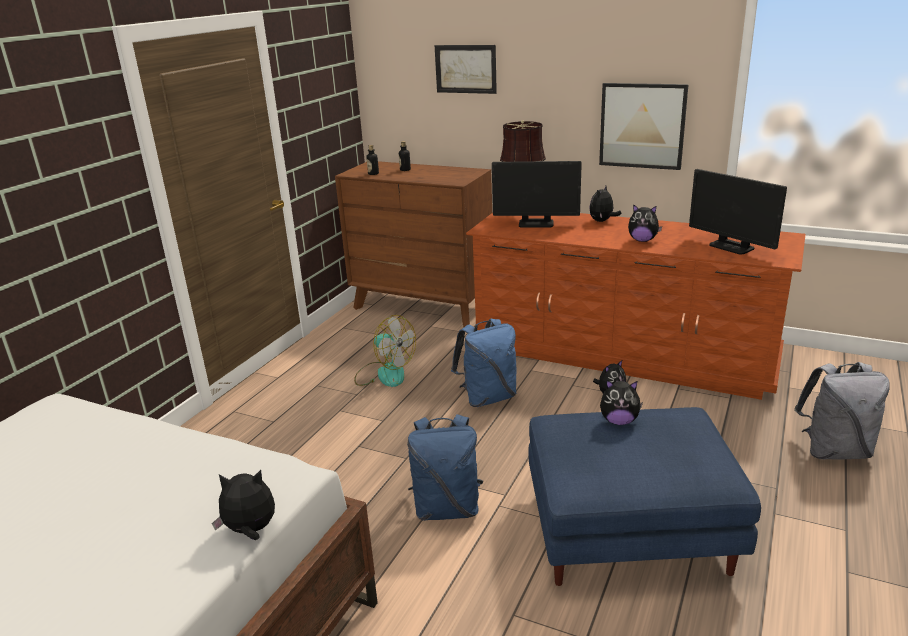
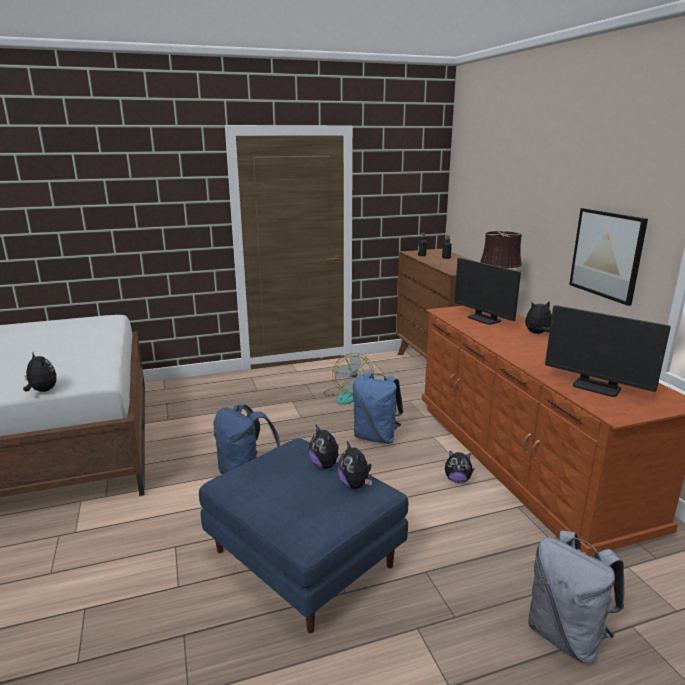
camera: 45 degrees right, 5 degrees down
(465, 69) = (501, 184): picture -> none
(642, 240) = (531, 355): plush toy -> plush toy (355, 485)
(731, 247) = (596, 387): monitor -> monitor turned 60 degrees counterclockwise

